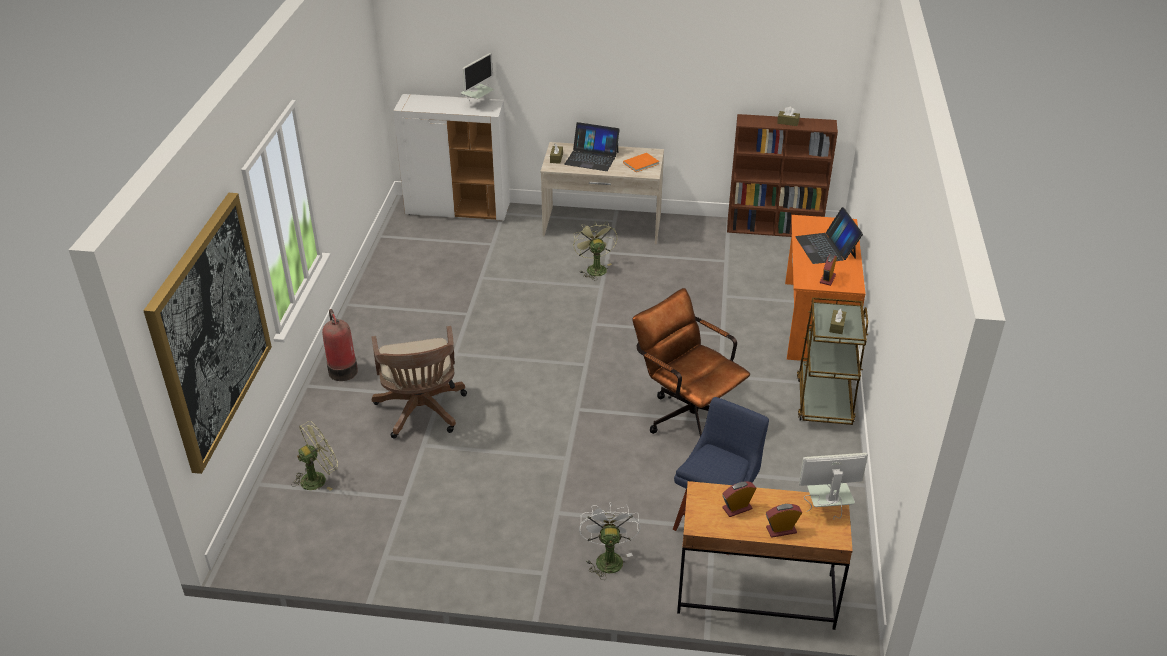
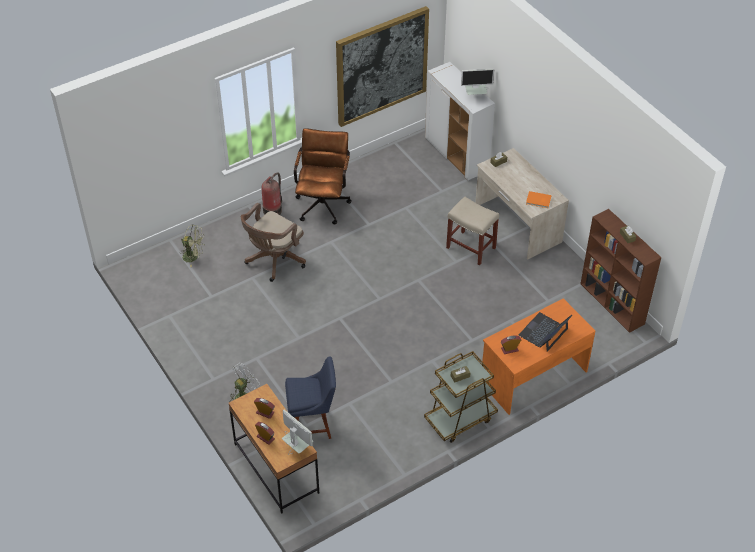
camera: 50 degrees right, 10 degrees up
(210, 330) = (148, 152): picture -> picture (381, 66)
(591, 158) = (517, 176): laptop -> none
(594, 268) = (470, 247): green fan -> beige stool
(686, 415) = (382, 365): brown office chair -> brown office chair (323, 202)

